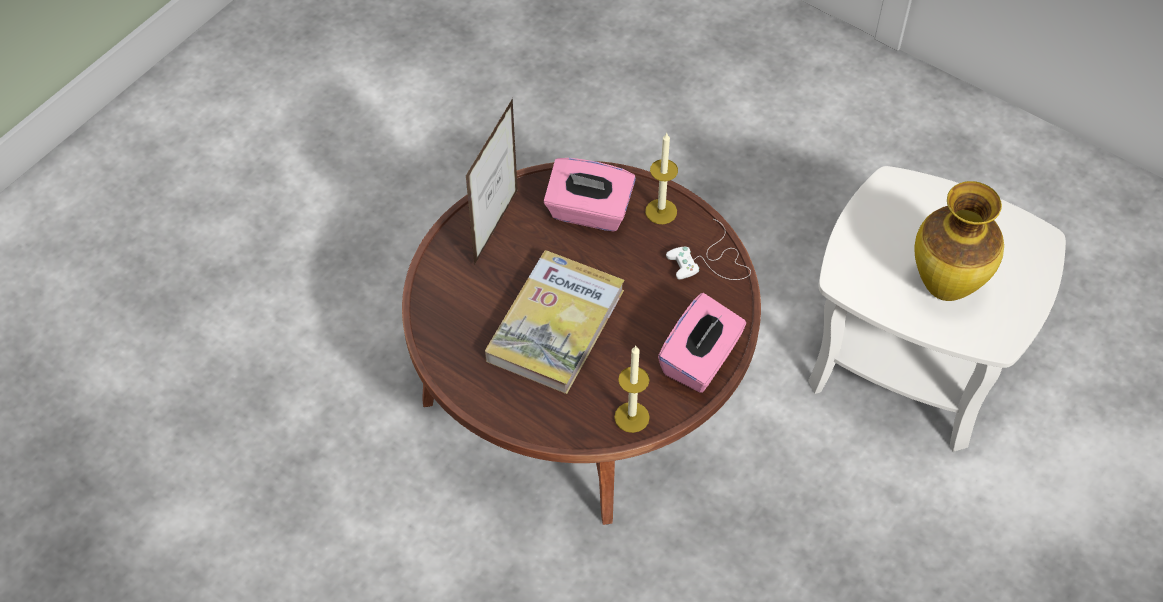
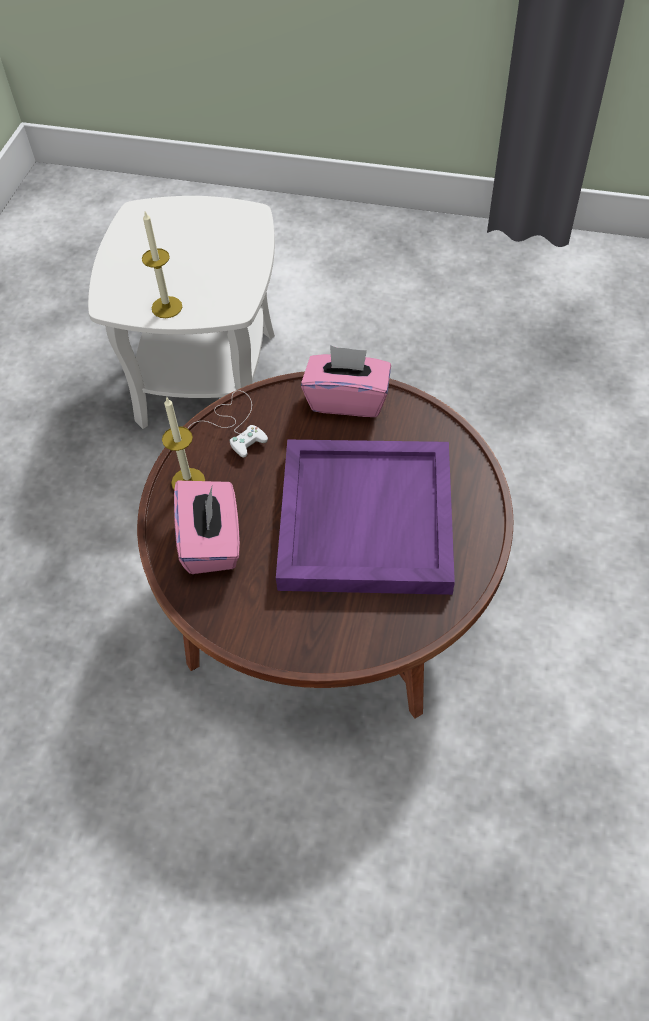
camera: 110 degrees left, 0 degrees up
(496, 226) = (269, 614): picture frame -> none
(555, 325) = (364, 518): book -> purple tray
(631, 417) = (432, 426): candle -> candle (167, 307)
(947, 287) = (211, 250): vase -> none

